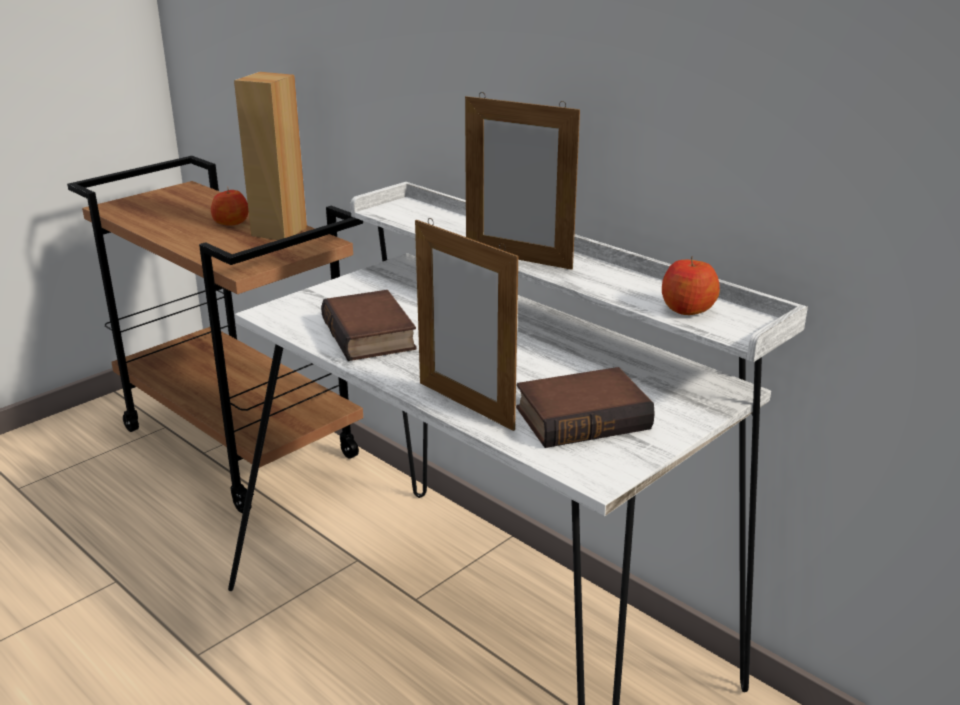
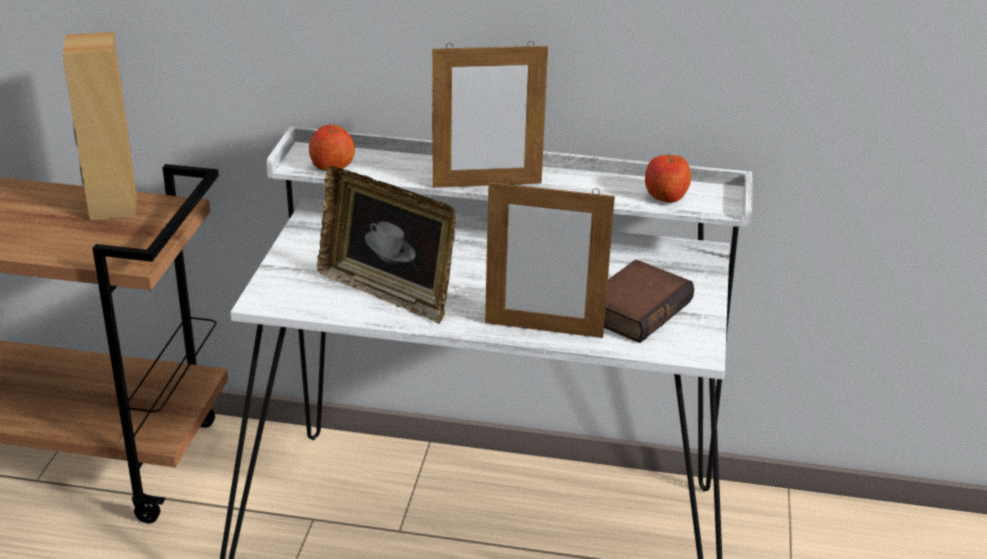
camera: 35 degrees left, 5 degrees up
(231, 222) = (43, 210): apple -> apple (332, 165)
(372, 335) = (388, 292): book -> picture frame

